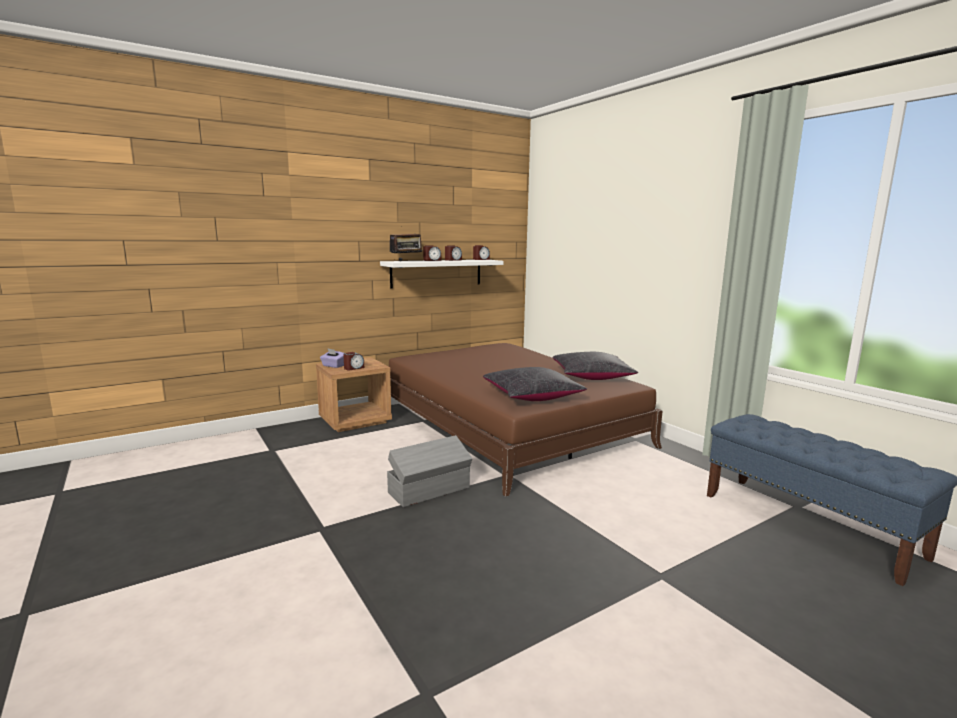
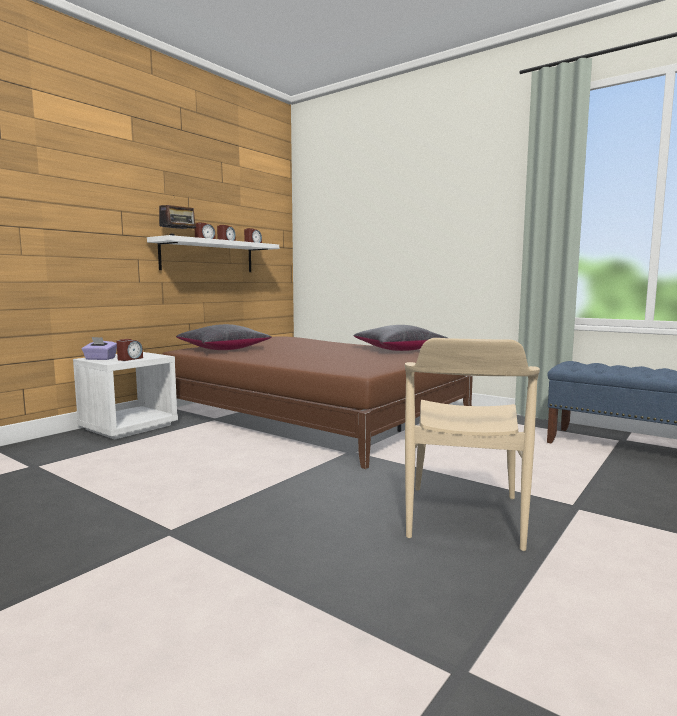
camera: 20 degrees left, 5 degrees down
(355, 420) = (129, 427): brown nightstand -> white nightstand
(430, 490) = (277, 475): grey storage box -> none
(532, 396) = (363, 363): black pillow -> black pillow (223, 349)
(547, 563) = (463, 516): none -> beige chair

